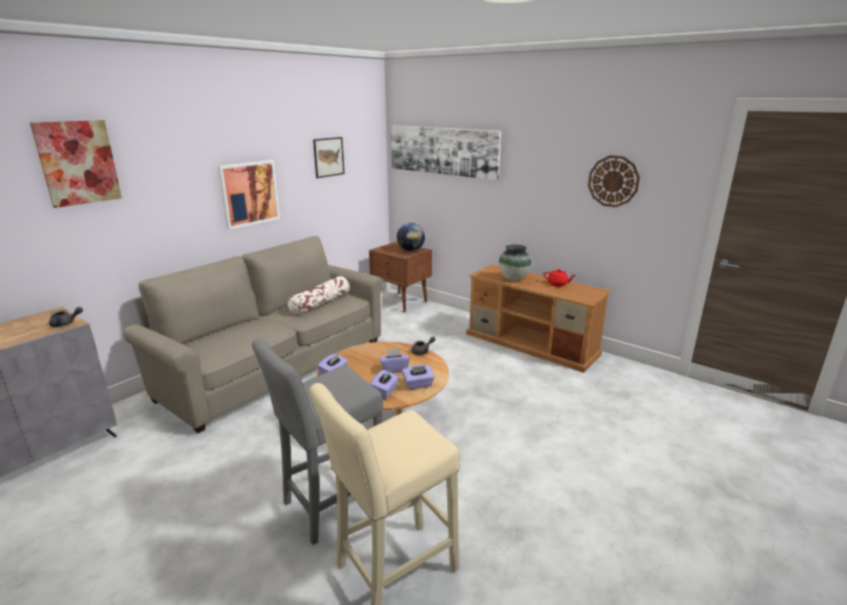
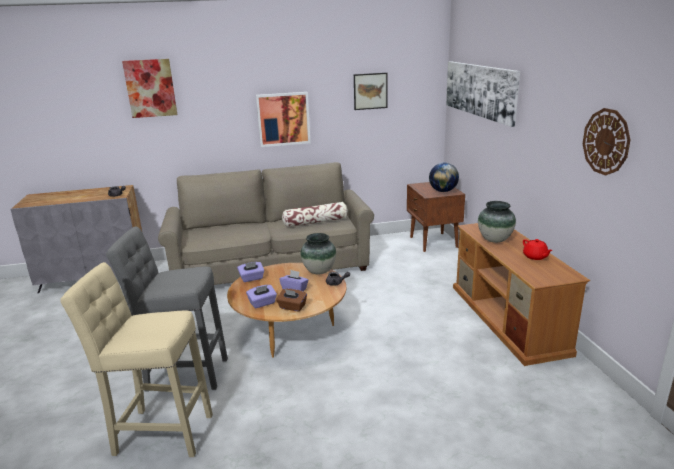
camera: 40 degrees right, 0 degrees up
(390, 347) = (319, 271): none -> vase
(418, 385) = (292, 307): purple tissue box -> brown tissue box

